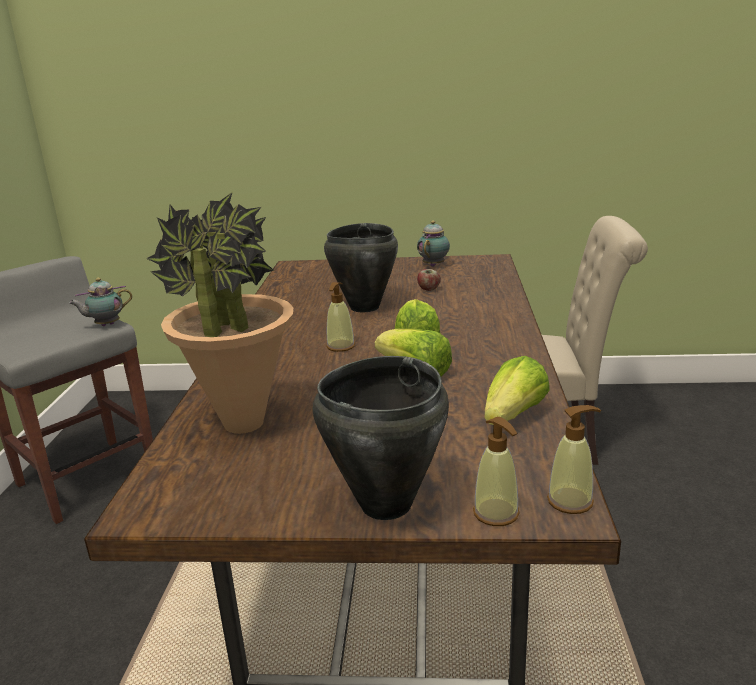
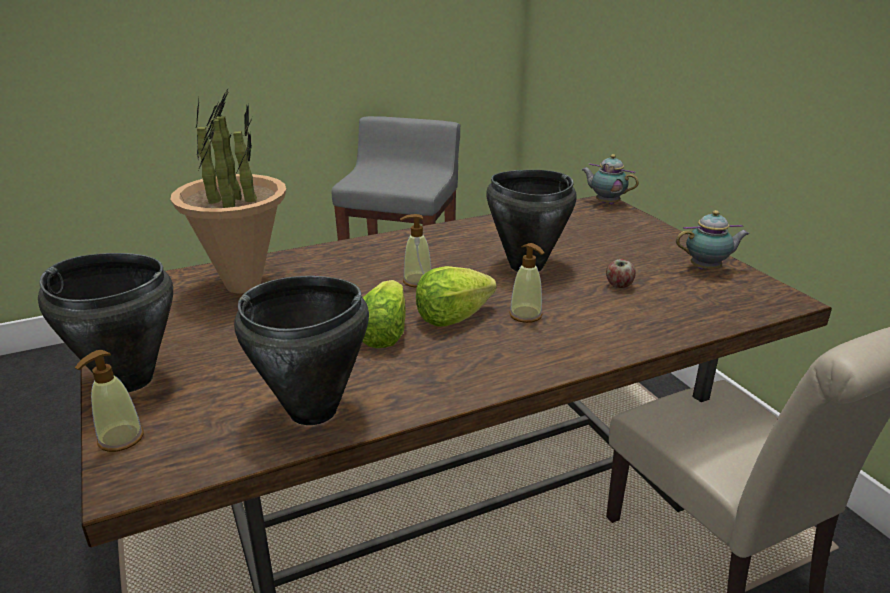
camera: 60 degrees right, 5 degrees up
(106, 325) = (422, 187): teapot -> teapot (605, 203)
(514, 416) = (313, 411): lettuce -> black cooking pot
(570, 501) = (146, 479): soap dispenser -> soap dispenser (526, 315)

